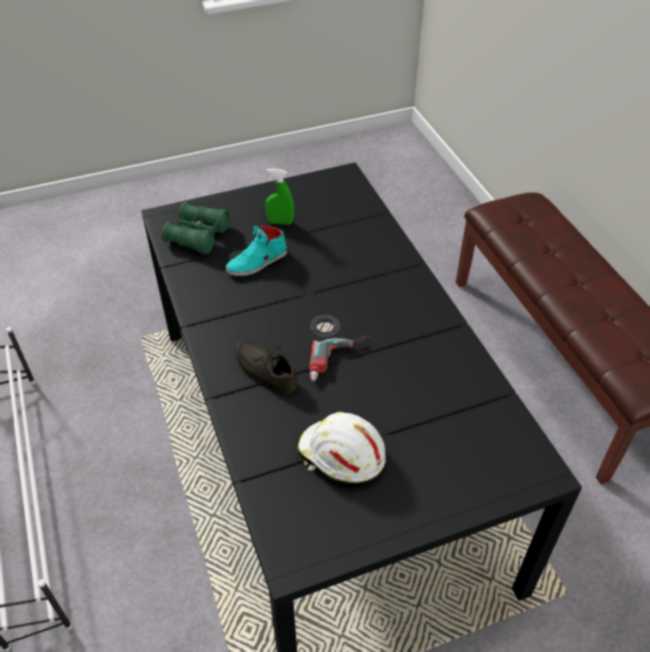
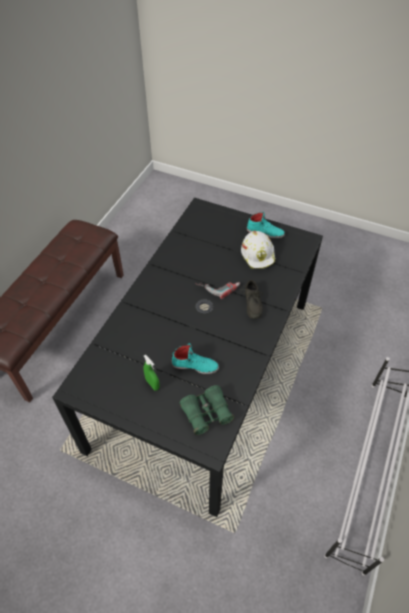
camera: 135 degrees left, 5 degrees up
(379, 513) = (265, 232): none -> turquoise shoe

